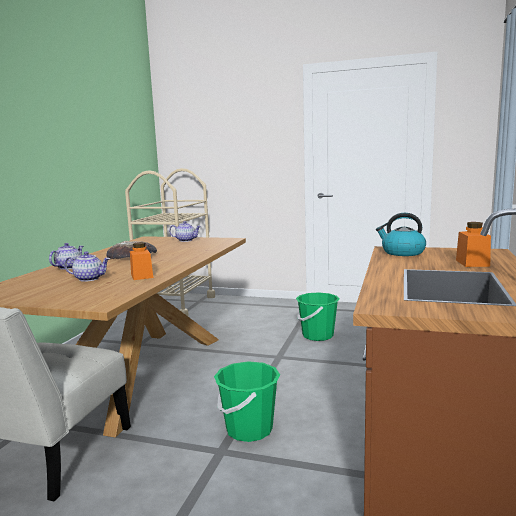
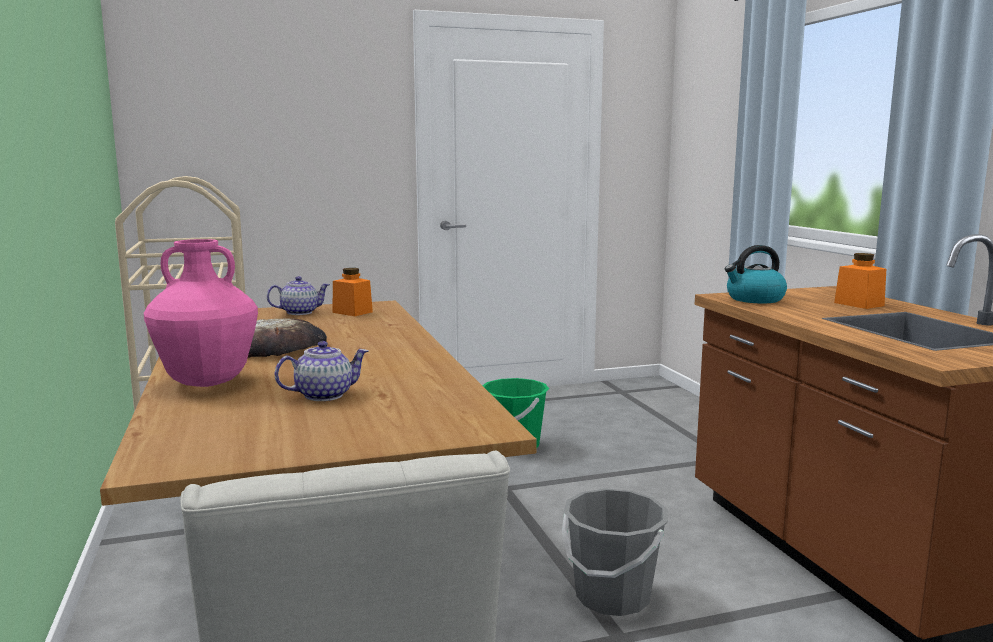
camera: 35 degrees left, 0 degrees up
(68, 267) = (206, 382): teapot -> pink vase
(142, 276) = (412, 377): orange jar -> orange jar (352, 312)
(249, 429) = (612, 597): green bucket -> grey bucket

